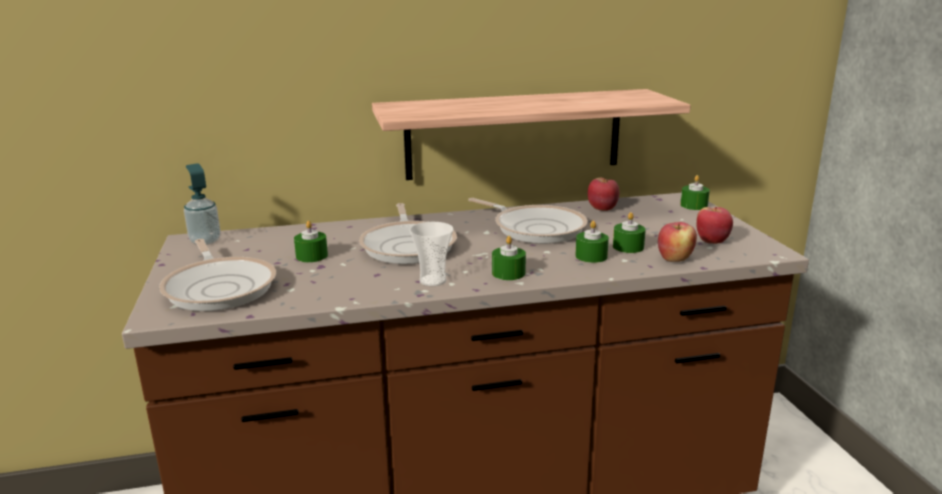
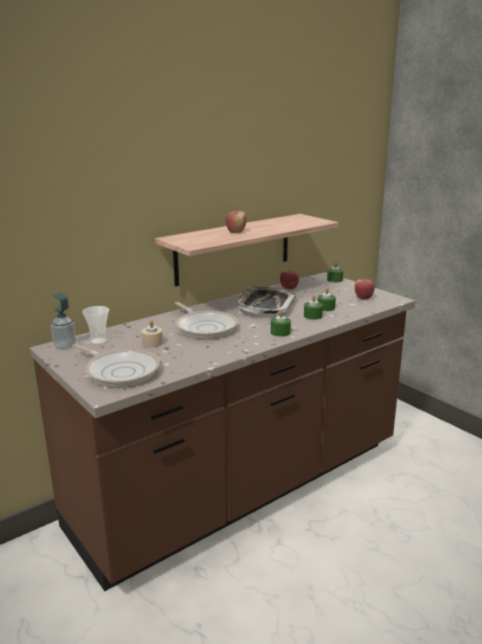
camera: 25 degrees left, 0 degrees up
(312, 256) = (152, 343): green candle -> beige candle
(433, 281) = (244, 344): cup -> cup (99, 341)
(535, 228) = (265, 305): frying pan -> tray
(674, 259) = (355, 310): apple -> apple (236, 232)

